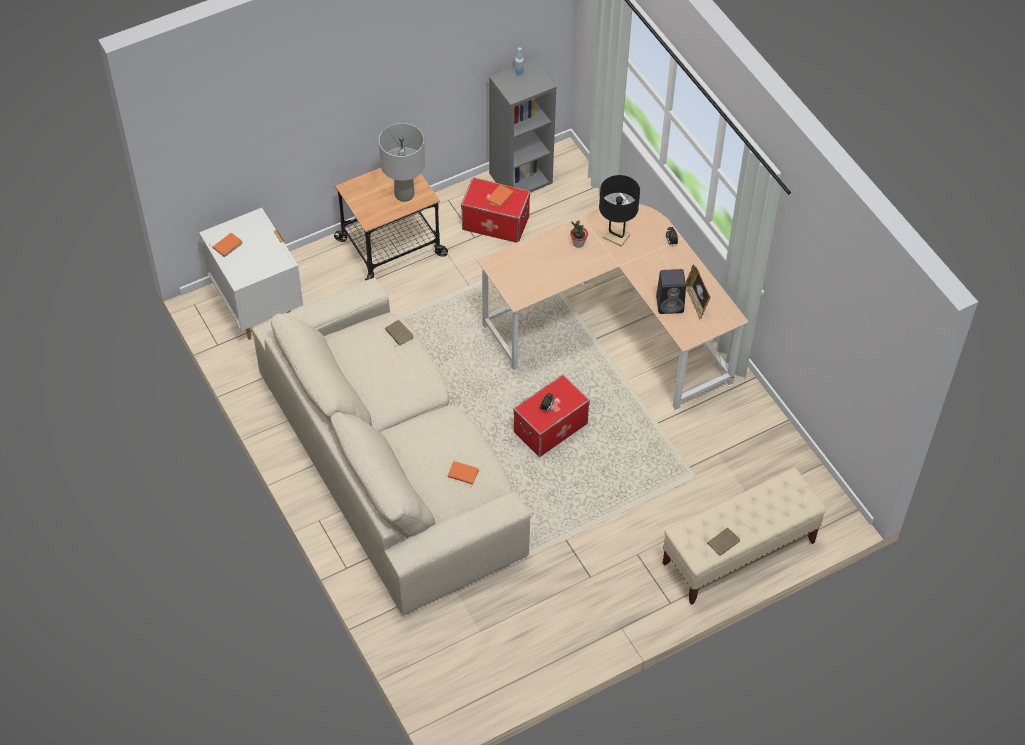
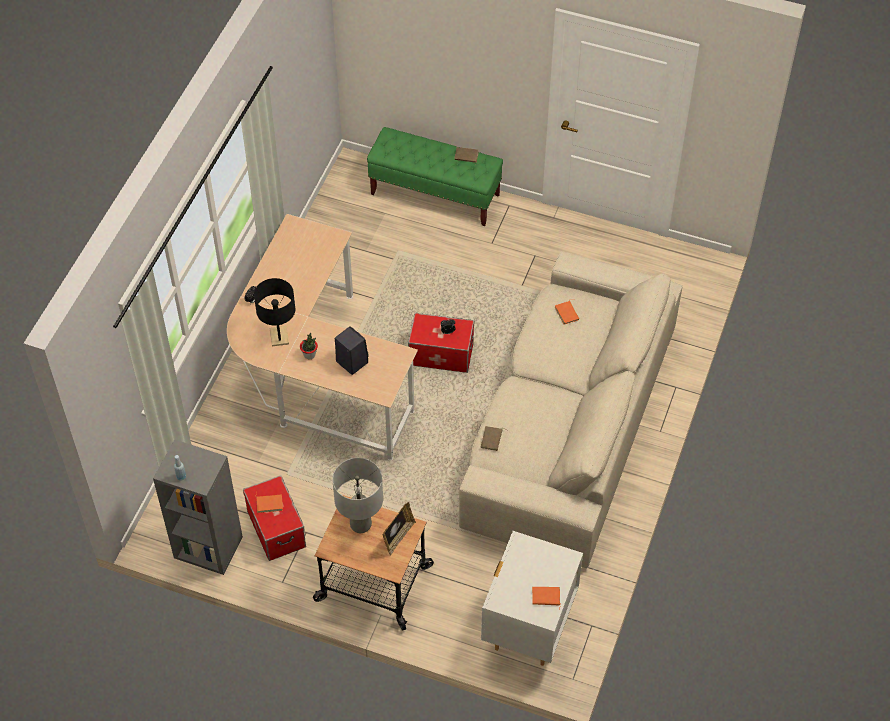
camera: 130 degrees left, 0 degrees up
(670, 304) = (315, 264): black speaker -> black speaker (351, 361)
(696, 302) = (298, 251): picture frame -> picture frame (398, 537)
(738, 553) = (435, 195): beige bench -> green bench

